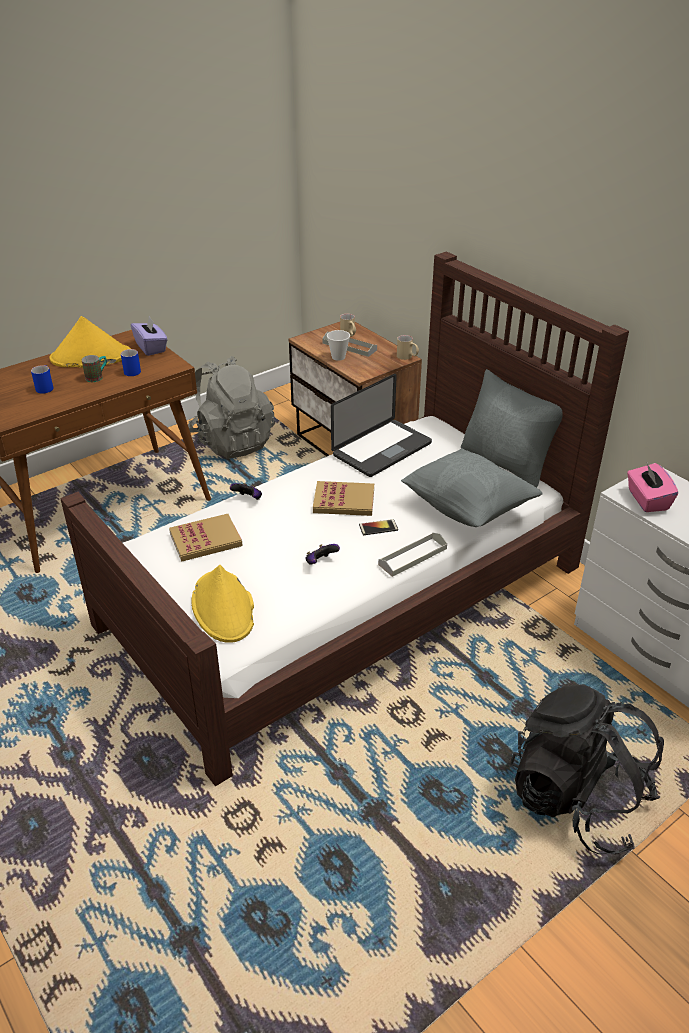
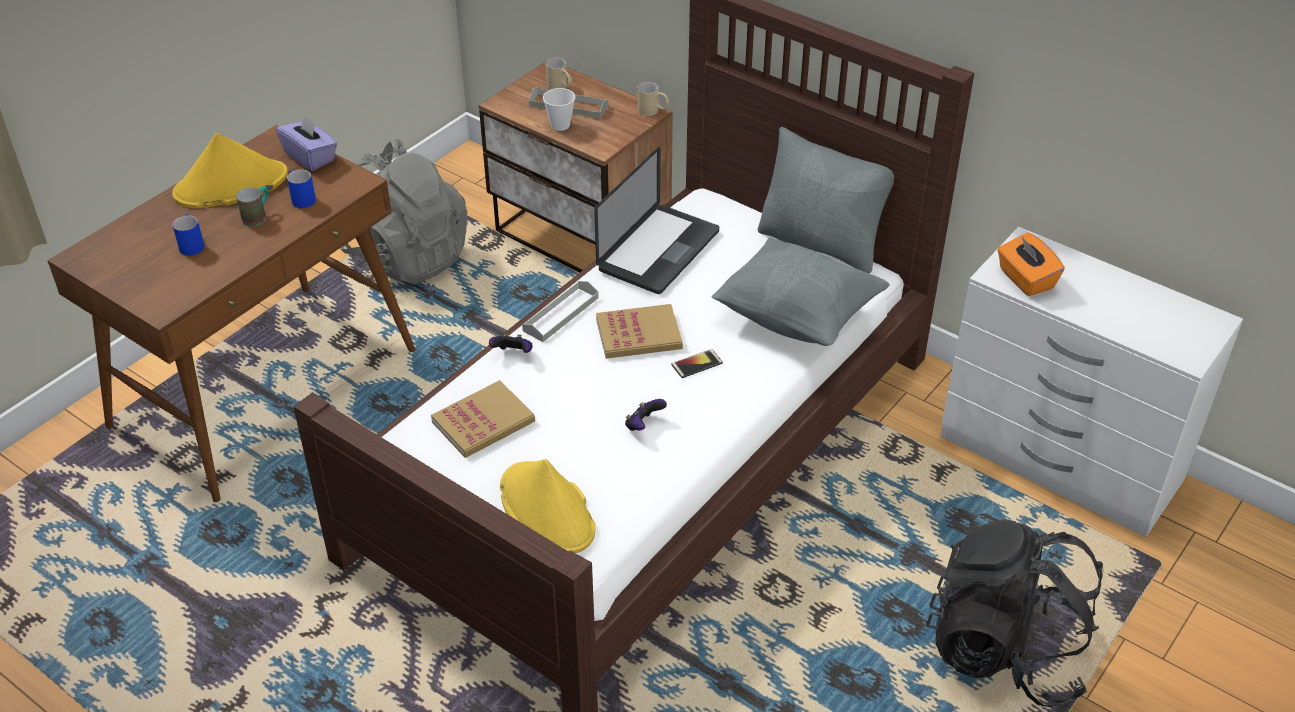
camera: 15 degrees left, 5 degrees up
(412, 556) = (754, 396): grey tray -> grey tray (561, 314)
(647, 500) = (1025, 279): pink tissue box -> orange tissue box

